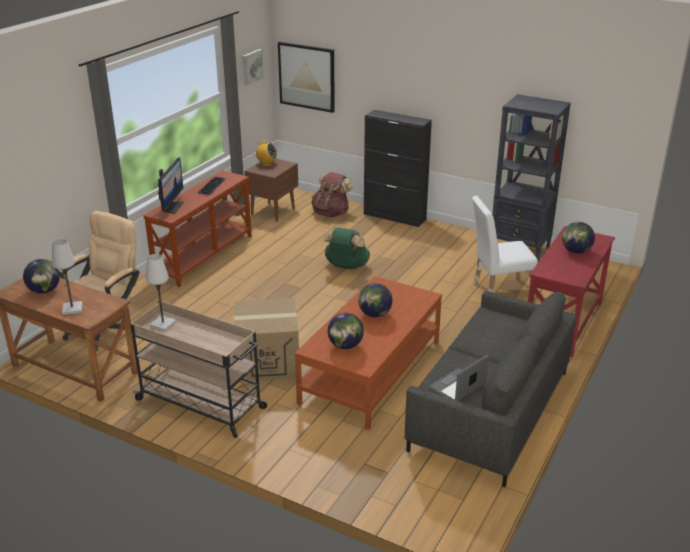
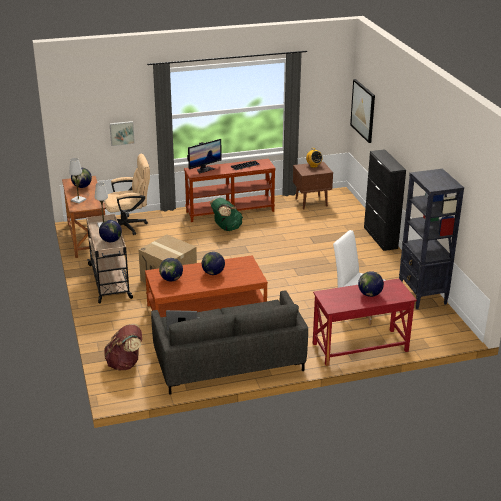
camera: 45 degrees right, 0 degrees up
(209, 337) = (111, 241): none -> globe
(251, 66) = (324, 92): picture -> picture (121, 133)
(331, 213) = (344, 218): brown backpack -> brown backpack (125, 364)
(346, 266) = (294, 253): green backpack -> green backpack (226, 228)

